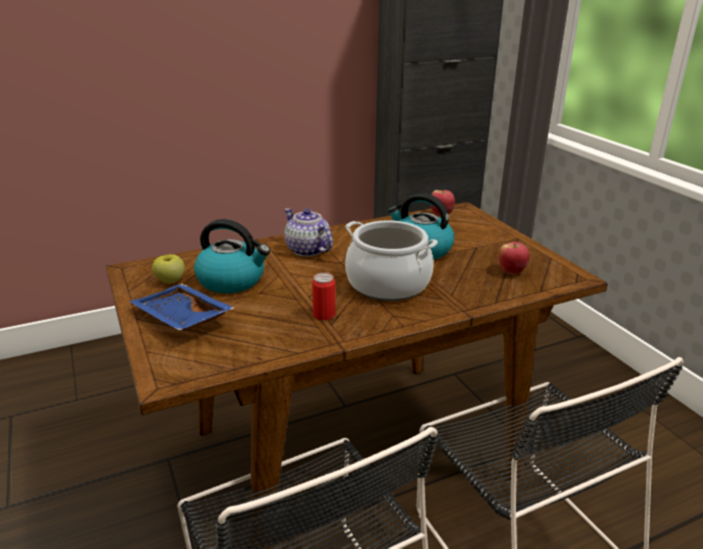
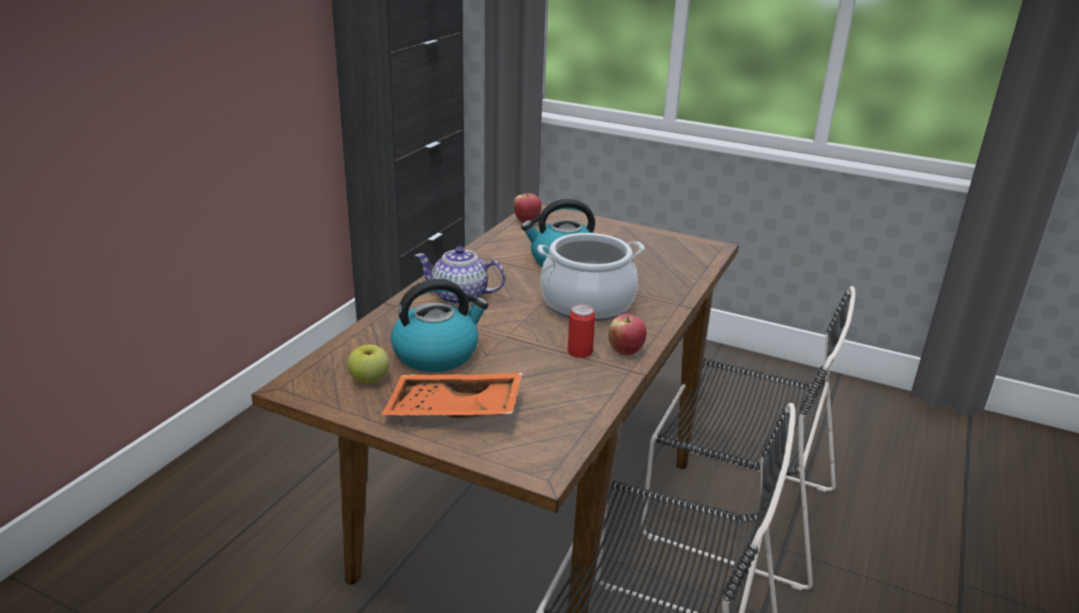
camera: 40 degrees left, 0 degrees up
(180, 319) = (453, 411): blue tray -> orange tray
(511, 271) = (663, 258): apple -> apple (625, 351)

